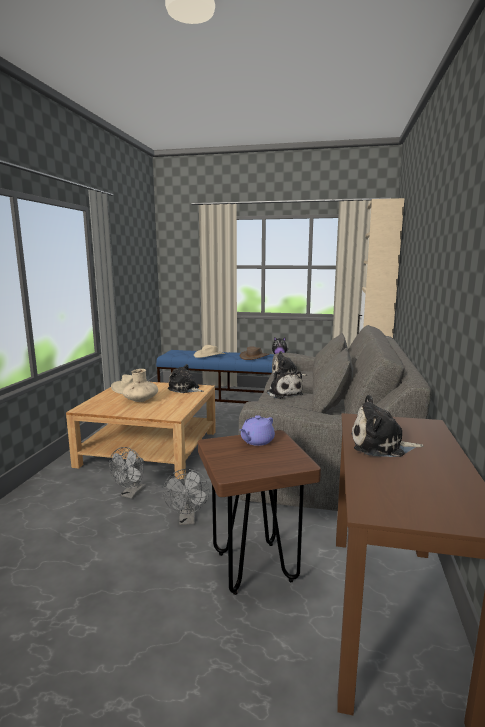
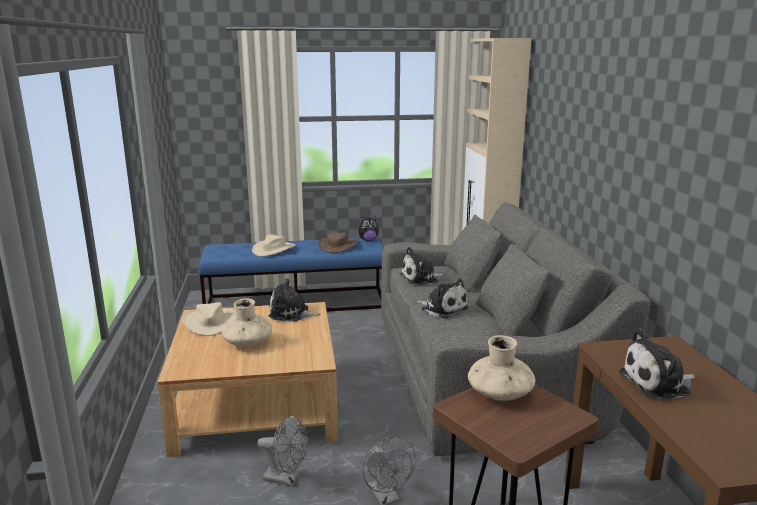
camera: 20 degrees left, 5 degrees up
(131, 494) = (286, 478): grey fan -> grey fan turned 75 degrees counterclockwise
(256, 441) = (500, 394): purple teapot -> beige vase

